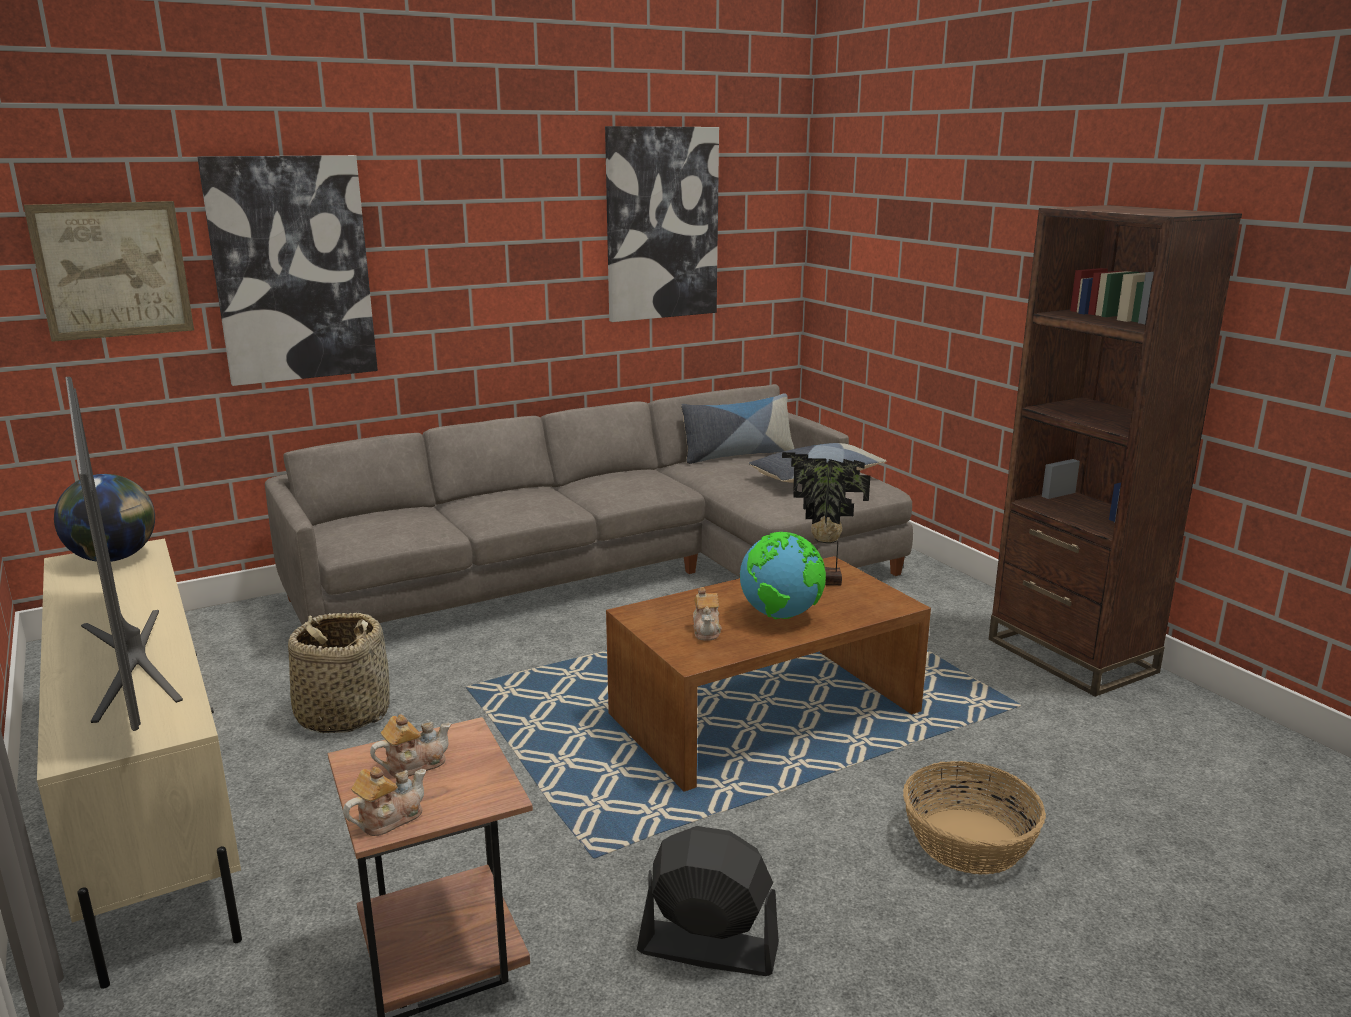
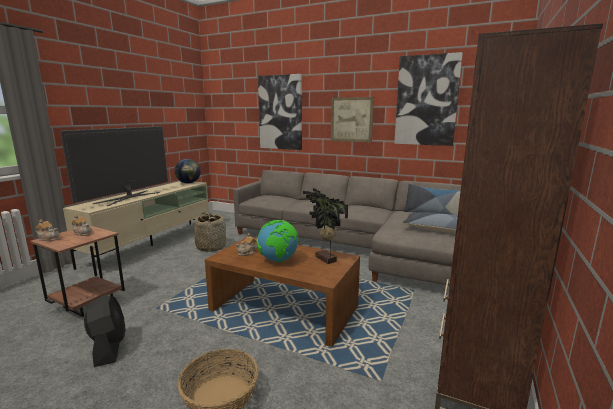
camera: 55 degrees right, 5 degrees down
(112, 270) = (237, 110): picture -> picture (351, 119)

